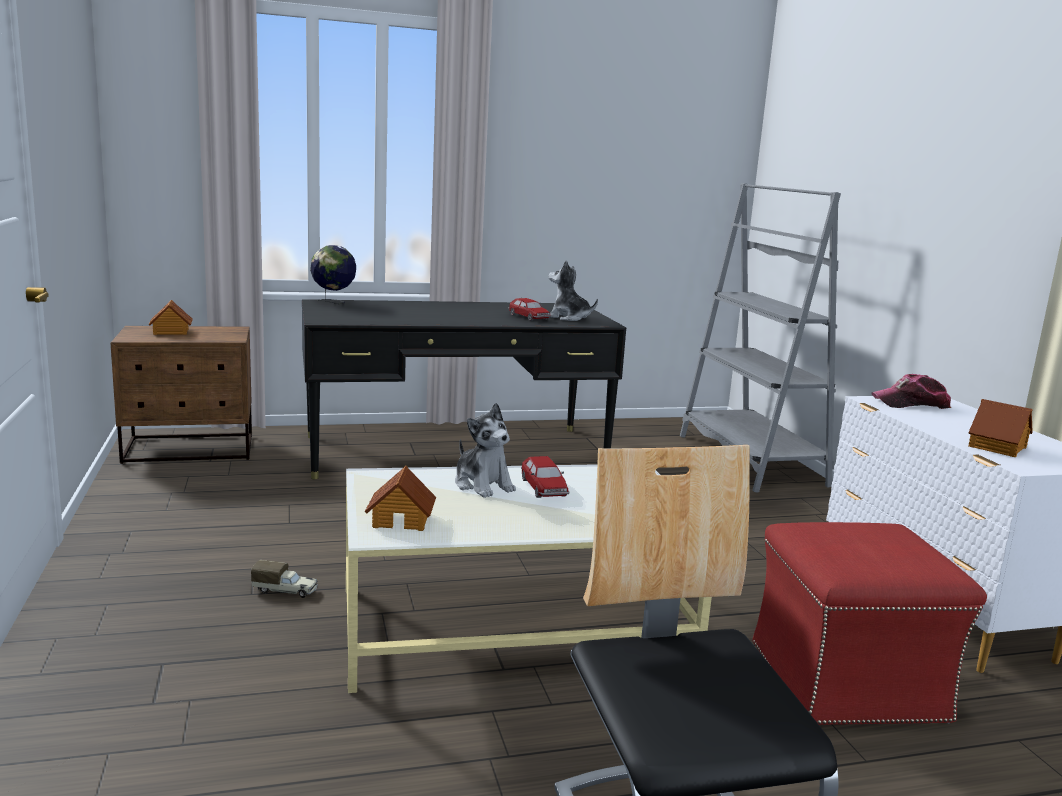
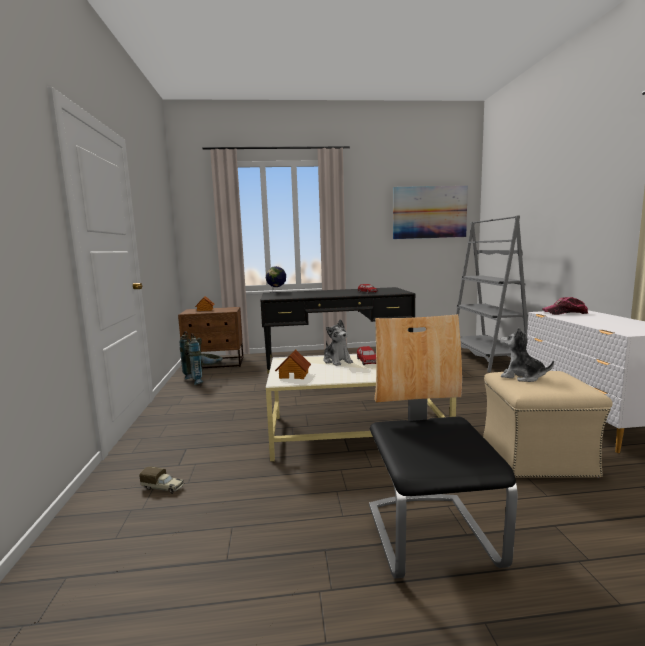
camera: 10 degrees right, 5 degrees down
(171, 489) = (204, 379): none -> grey backpack
(286, 591) = (248, 418): toy truck -> toy truck (163, 488)
(568, 318) = (387, 291): plush toy -> plush toy (522, 377)
(660, 152) = (429, 212): none -> picture
(848, 681) = (538, 457): red ottoman -> beige ottoman
(998, 447) = (615, 326): toy house -> none

